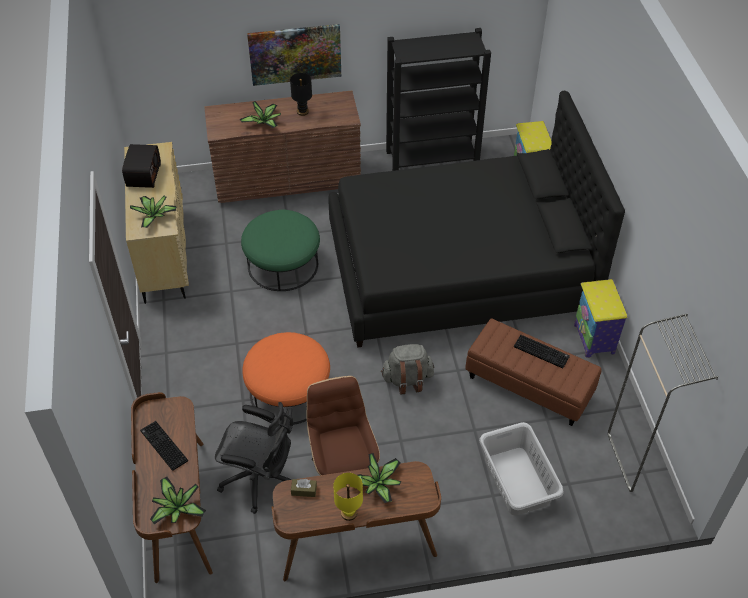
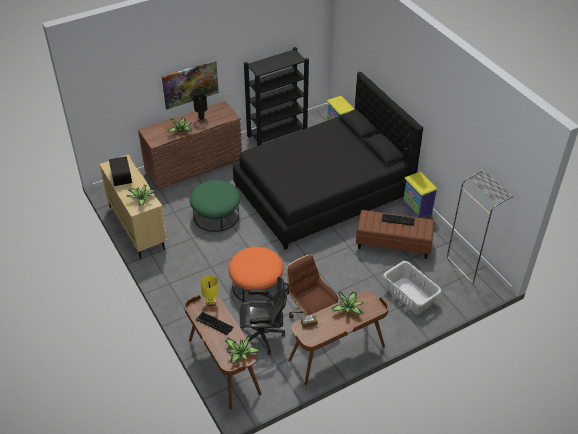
camera: 20 degrees left, 5 degrees down
(349, 513) = (340, 327): yellow table lamp -> yellow table lamp (211, 302)
(407, 380) = (323, 259): grey backpack -> none

